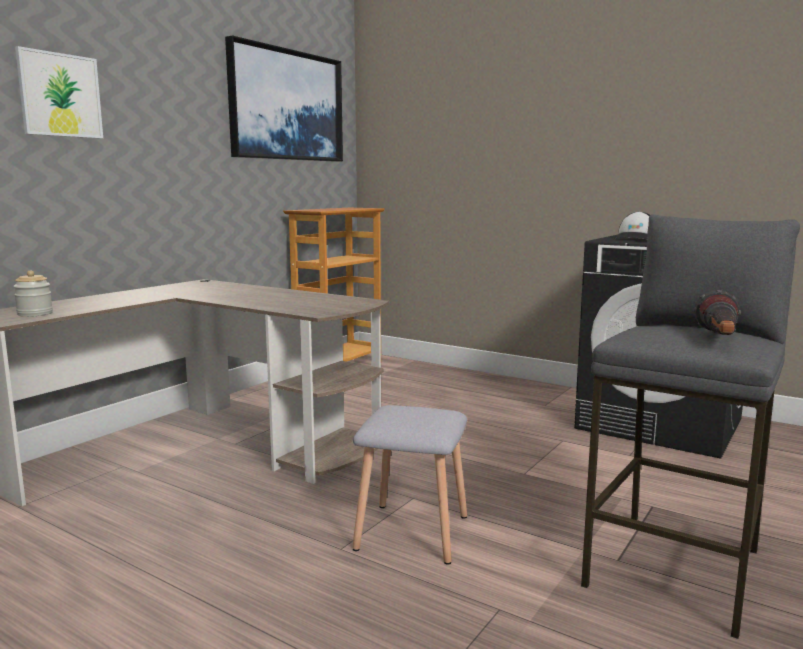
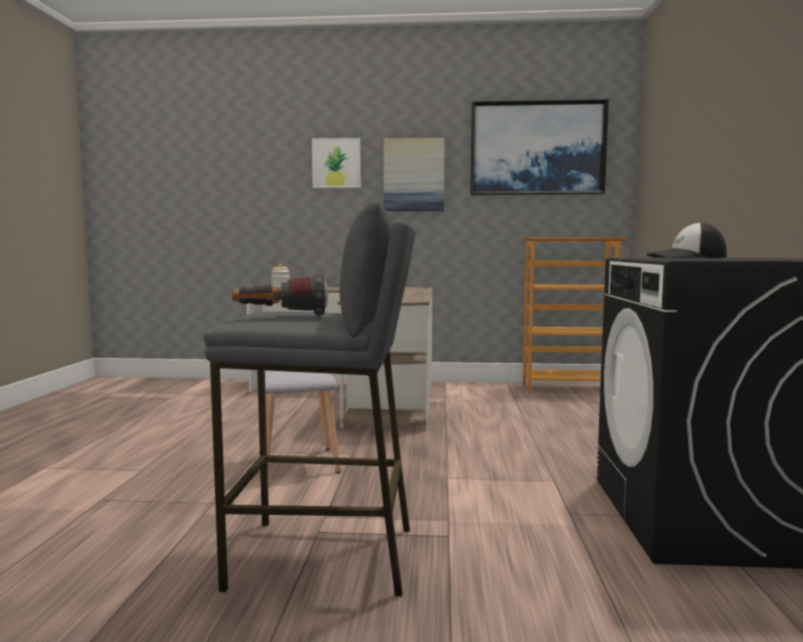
camera: 60 degrees right, 5 degrees down
(169, 125) = (414, 175): none -> picture

